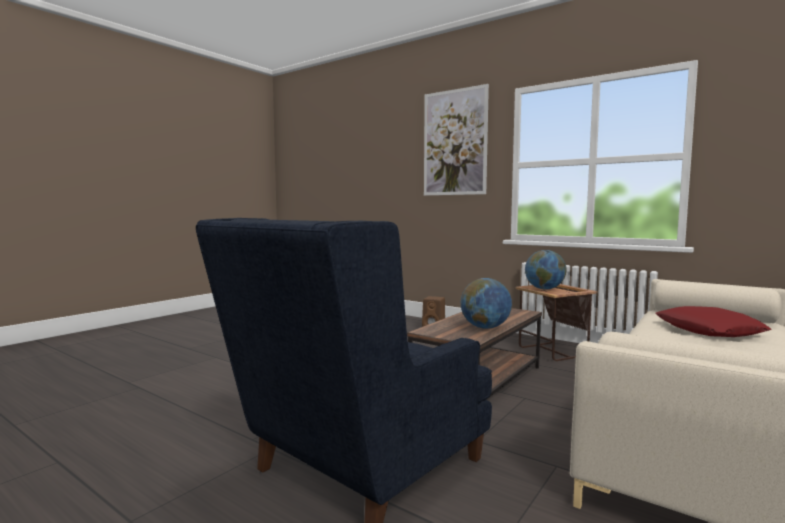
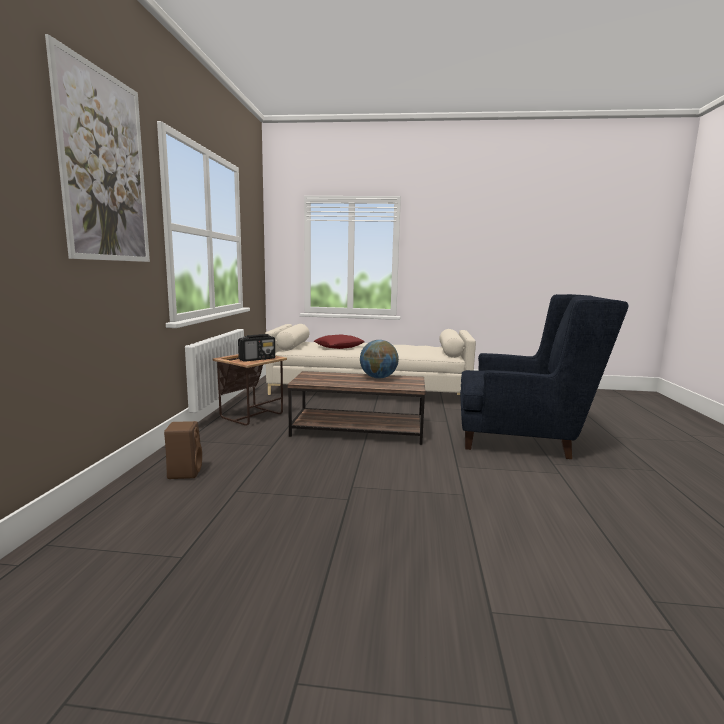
camera: 120 degrees left, 5 degrees up
(544, 289) = (257, 359): globe -> radio

